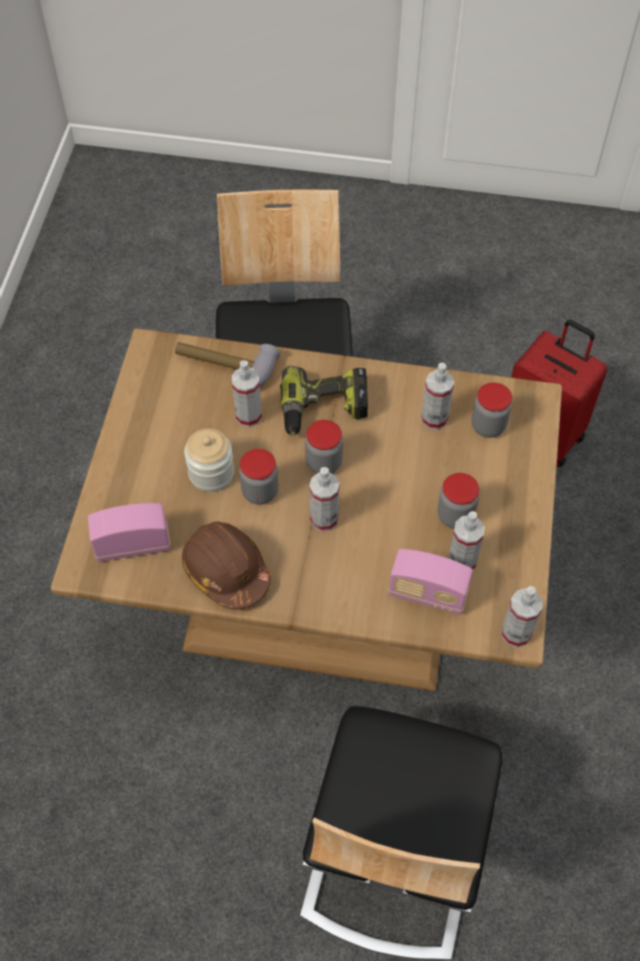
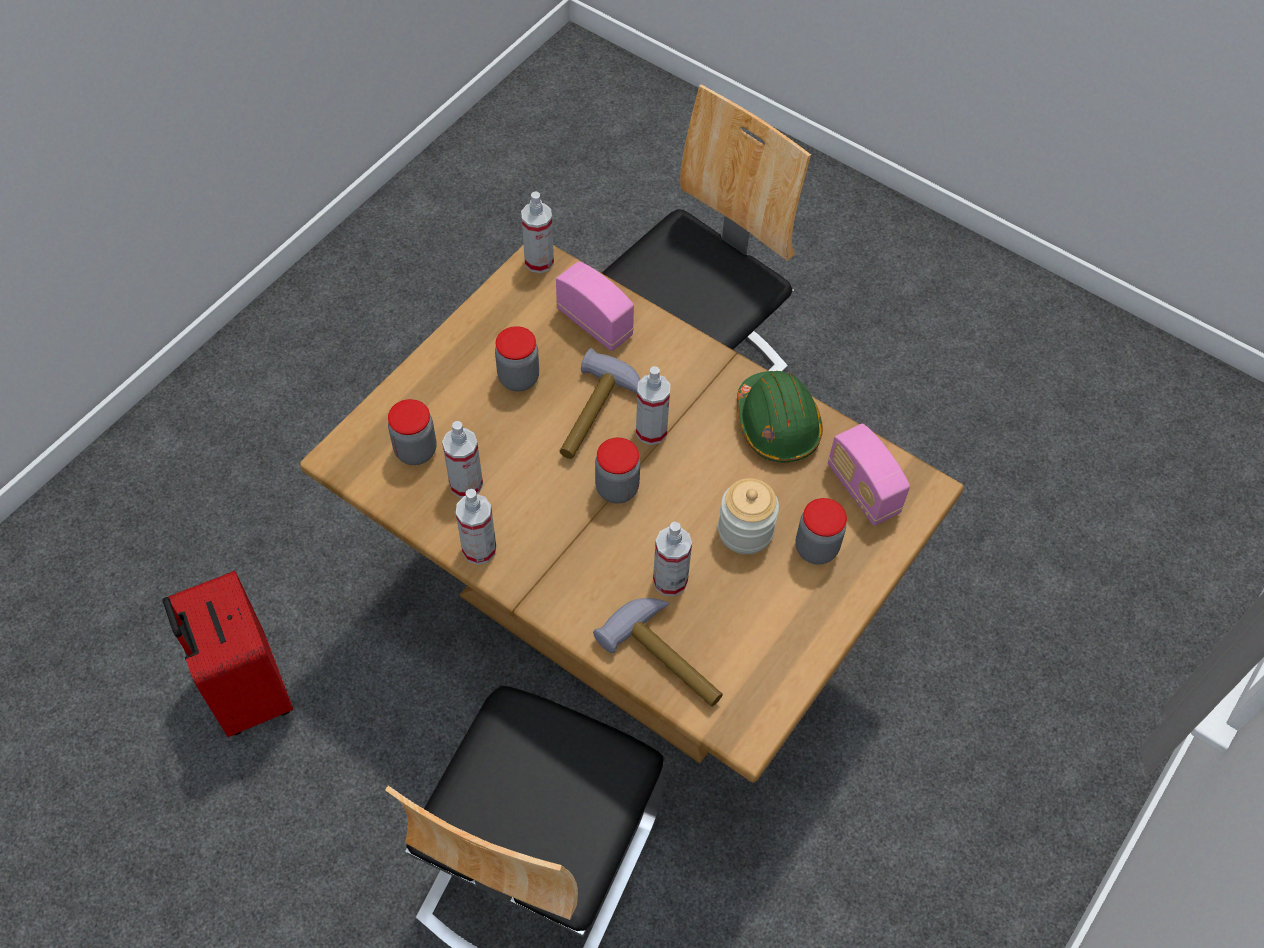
camera: 155 degrees left, 0 degrees up
(133, 545) = (862, 490): radio -> radio turned 45 degrees clockwise
(226, 570) = (777, 424): brown hard hat -> green hard hat
(260, 491) = (702, 487): jar -> jar (816, 548)
(323, 409) = (580, 550): power drill -> none
(374, 513) = (596, 414): none -> hammer
(462, 561) = (543, 336): spray bottle -> spray bottle (479, 549)

